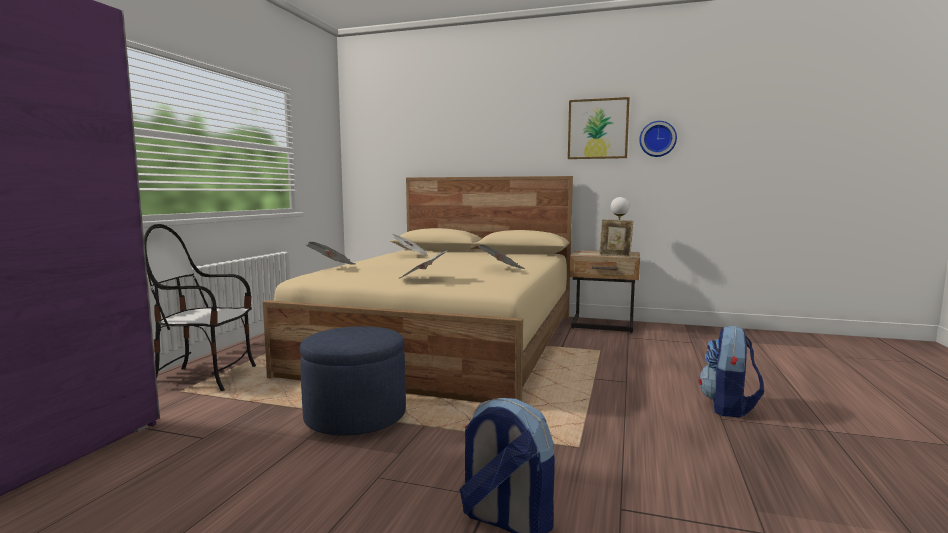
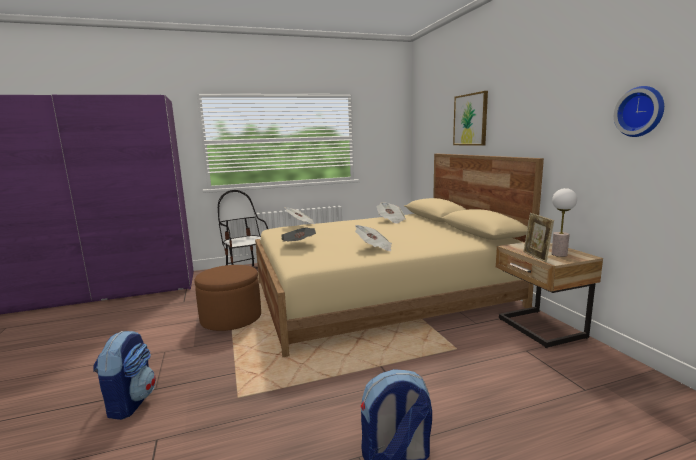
camera: 55 degrees right, 5 degrees up
(355, 416) = (231, 318): blue ottoman -> brown ottoman
(598, 129) = (573, 102): picture -> picture (470, 119)

